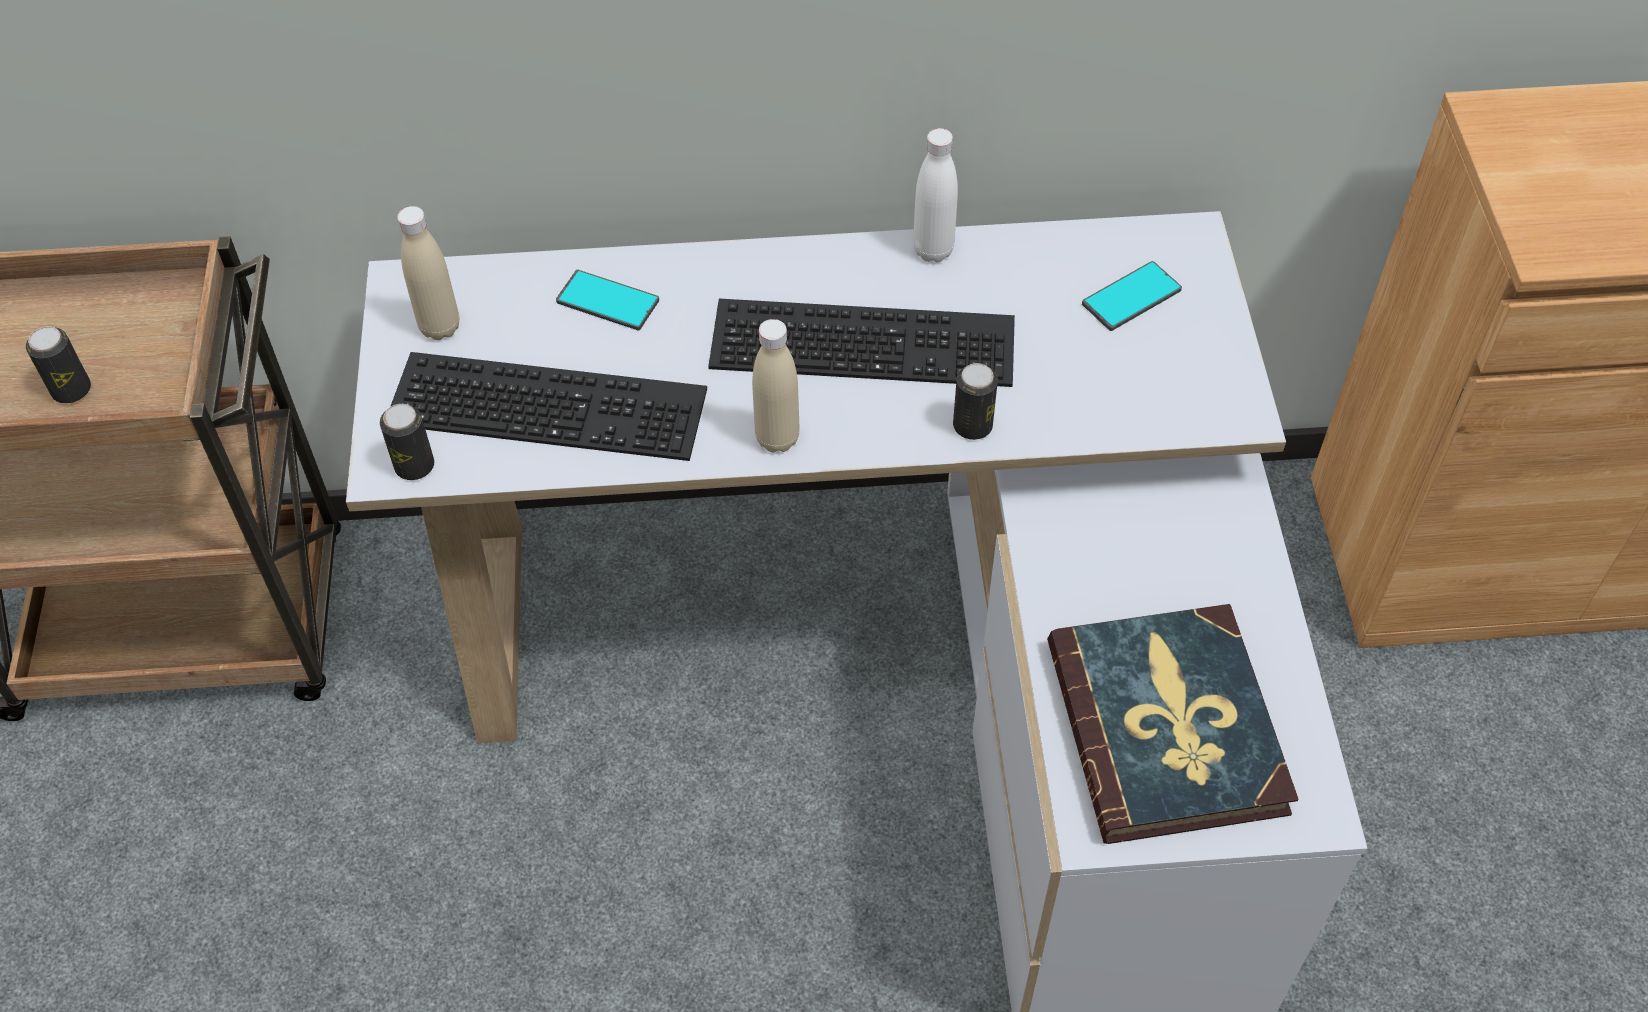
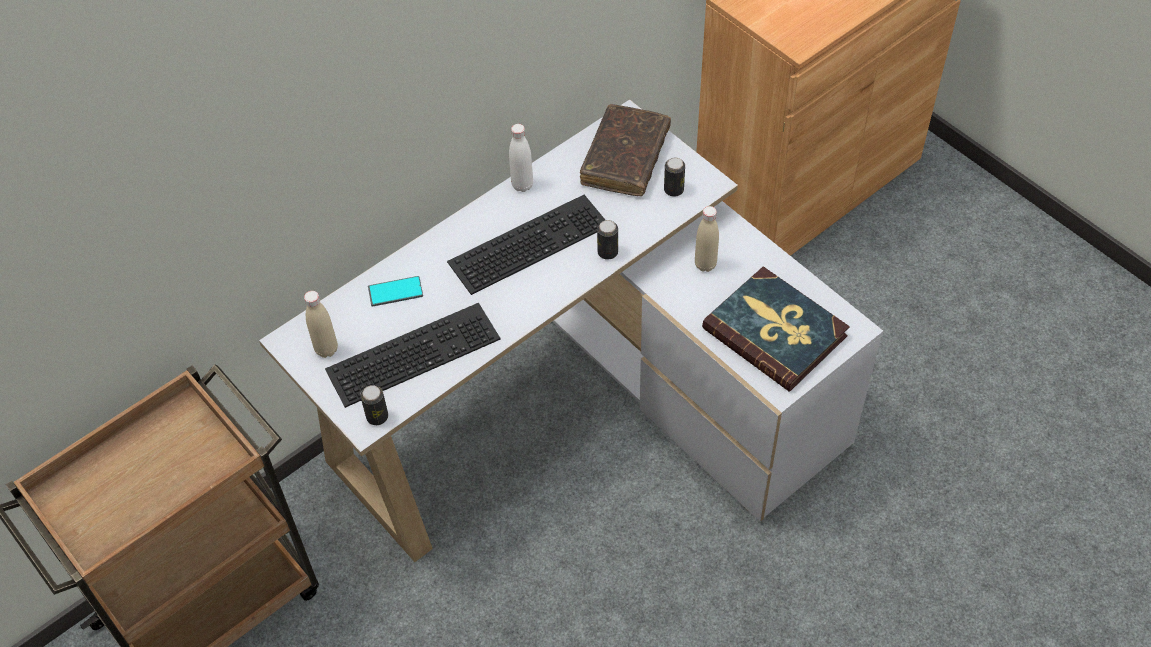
camera: 35 degrees left, 0 degrees up
(71, 390) = (176, 484): can -> can (673, 190)
(777, 438) = (529, 307): beige bottle -> beige bottle (705, 264)
(1131, 297) = (625, 158): phone -> brown book

